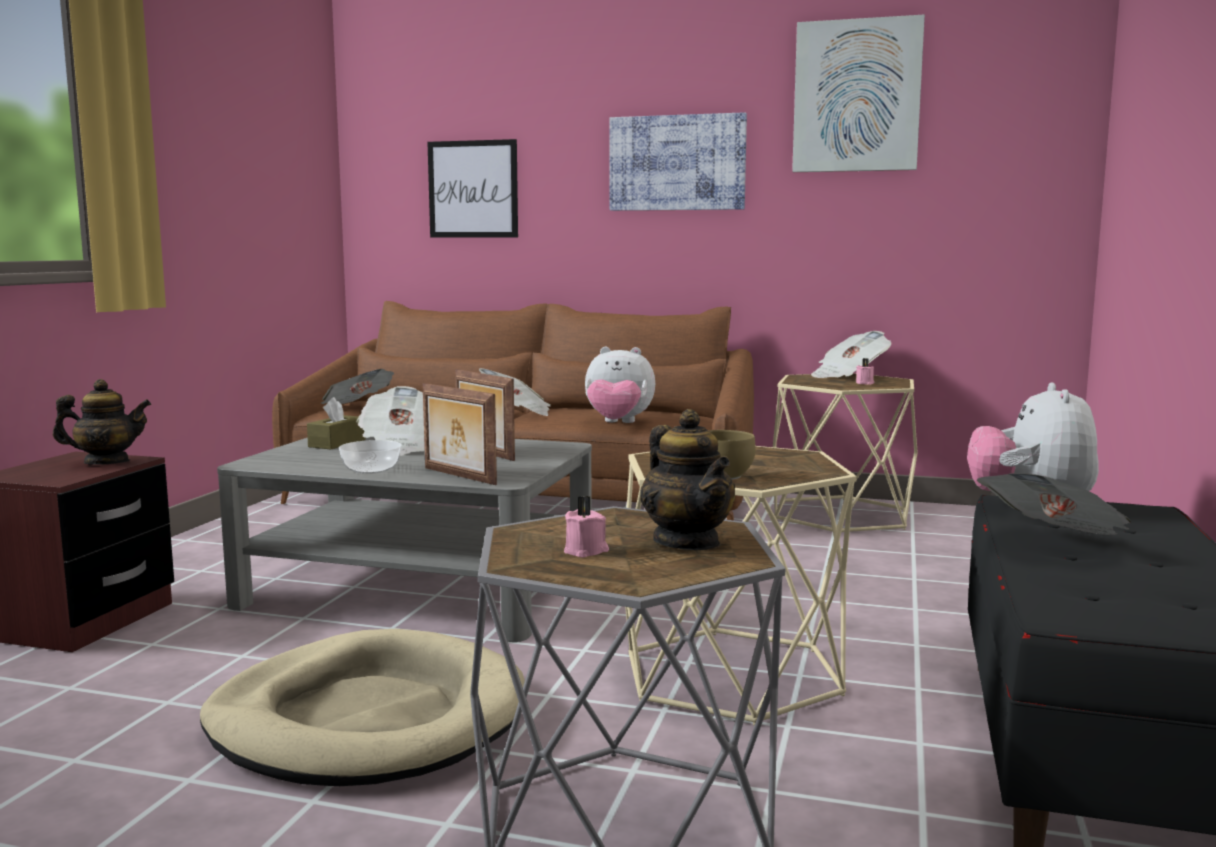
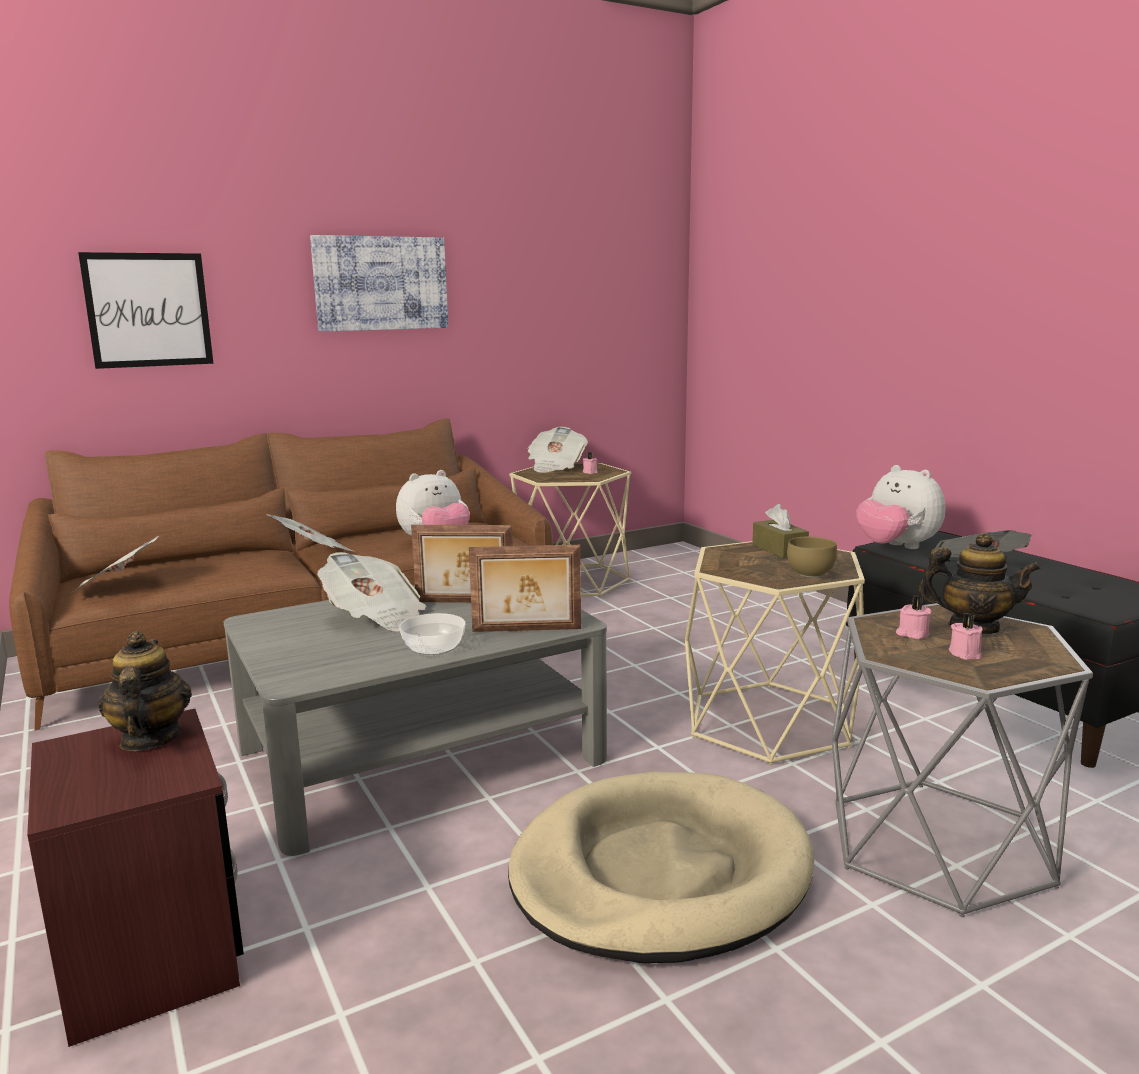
camera: 45 degrees left, 5 degrees up
(106, 462) = (150, 739): teapot -> teapot turned 45 degrees counterclockwise
(337, 443) = (294, 633): brown tissue box -> brown tissue box (779, 549)
(607, 528) = (912, 634): none -> pink candle
(856, 96) = (529, 228): picture -> none

